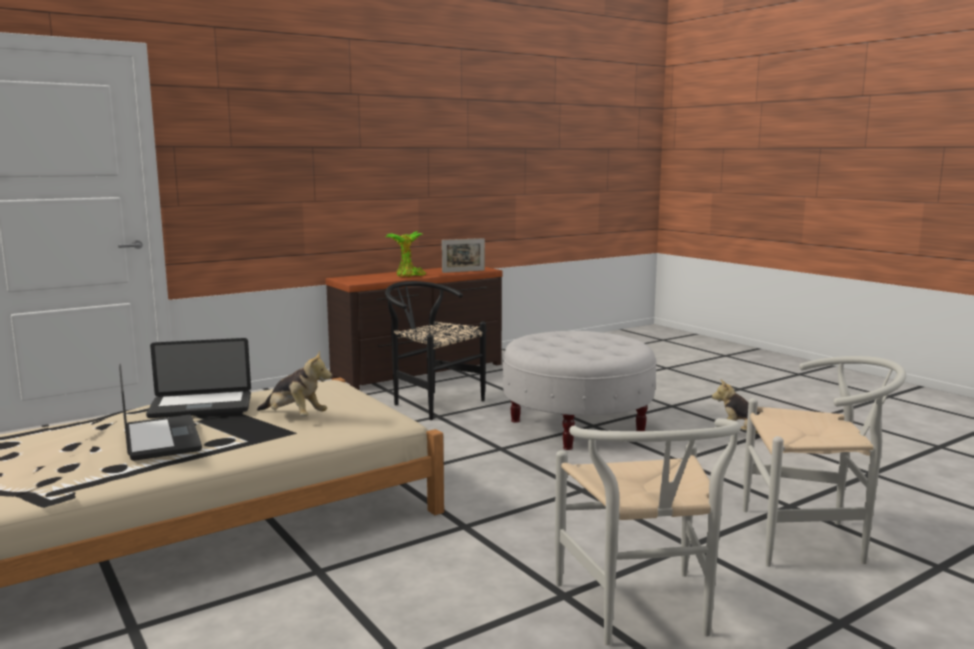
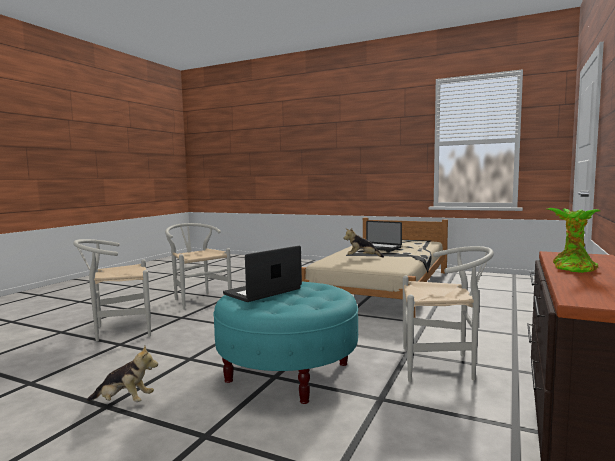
camera: 150 degrees right, 5 degrees down
(201, 406) = (404, 253): laptop -> laptop (263, 292)
(431, 403) = (443, 365): black chair -> white chair
(463, 271) = (579, 288): picture frame -> none
(577, 426) = (287, 372): white ottoman -> turquoise ottoman

